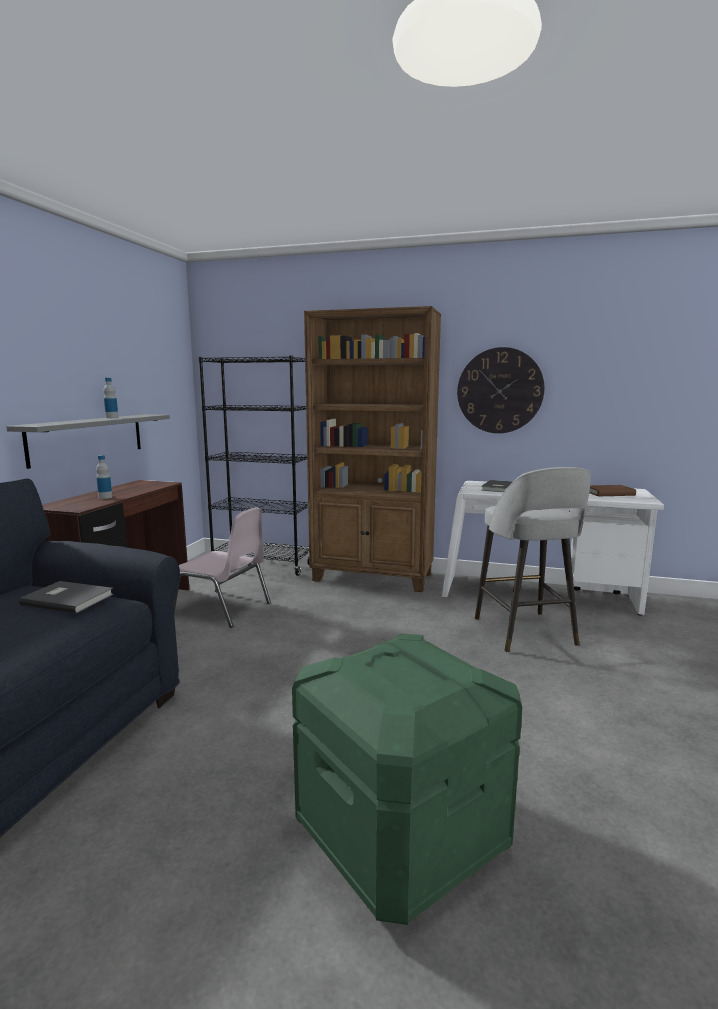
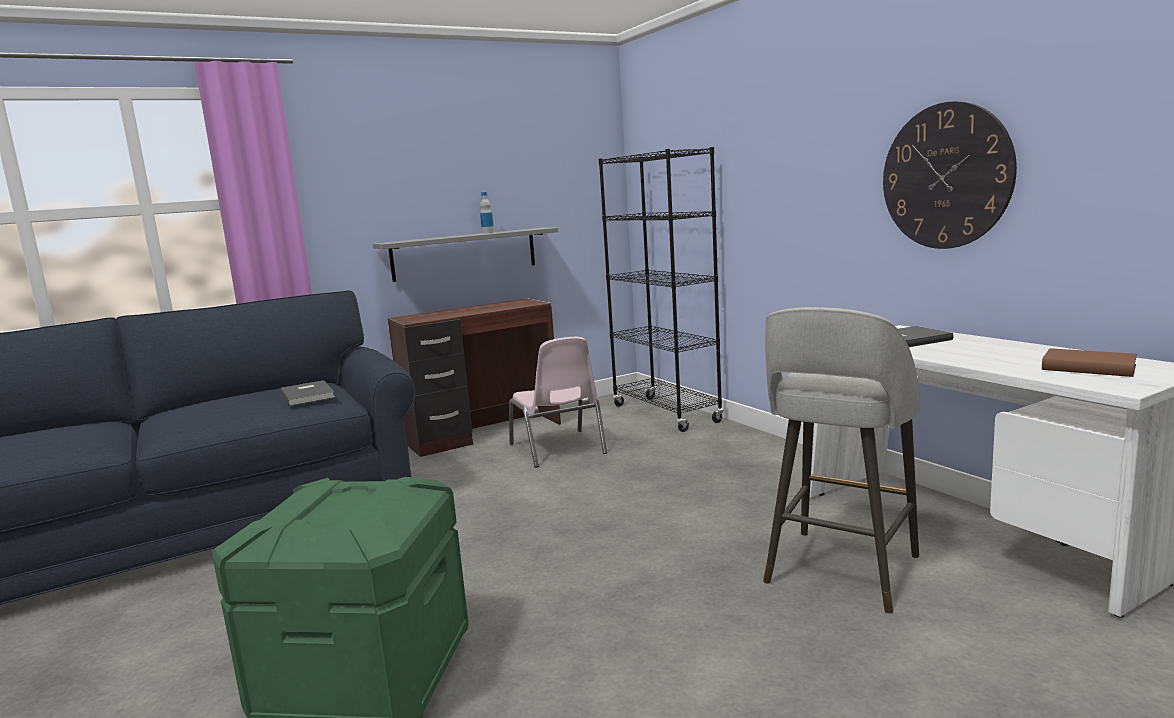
camera: 45 degrees right, 0 degrees up
(105, 497) = (455, 313): bottle -> none
(373, 577) = (764, 452): brown bookcase -> none

